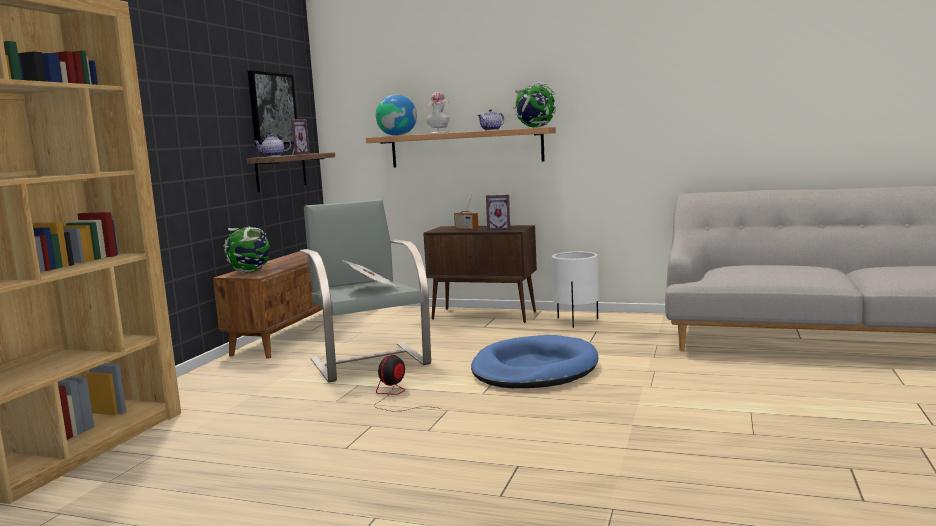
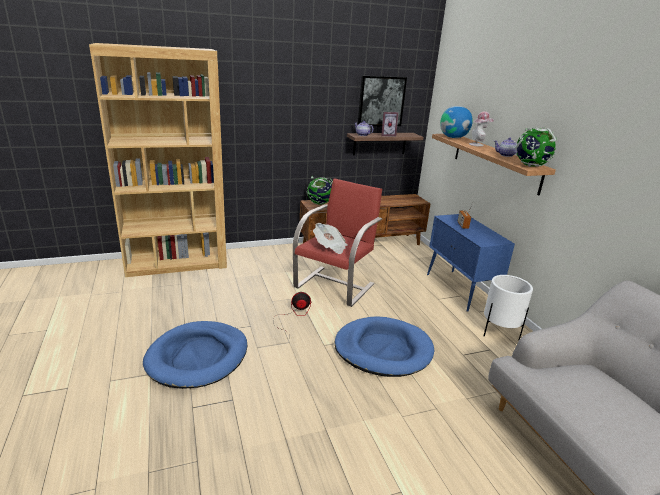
camera: 50 degrees right, 15 degrees up
(369, 361) = (335, 285): grey armchair -> red armchair
(388, 473) = (198, 357): none -> blue dog bed
(485, 315) = (460, 290): brown cabinet -> blue cabinet
(500, 229) = (477, 236): picture frame -> none

